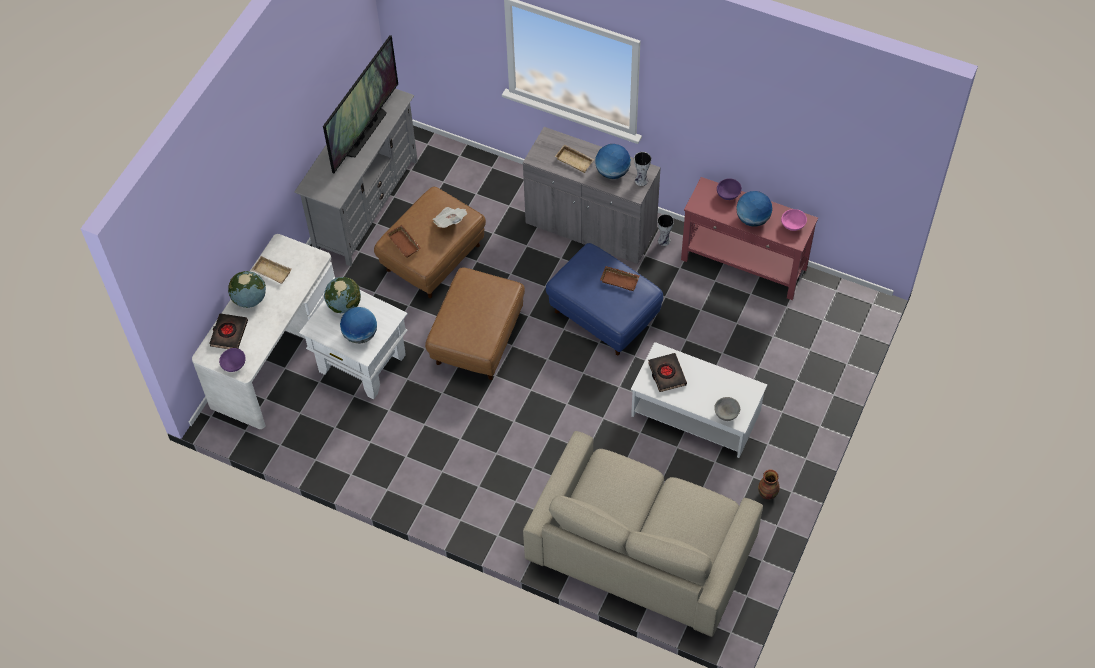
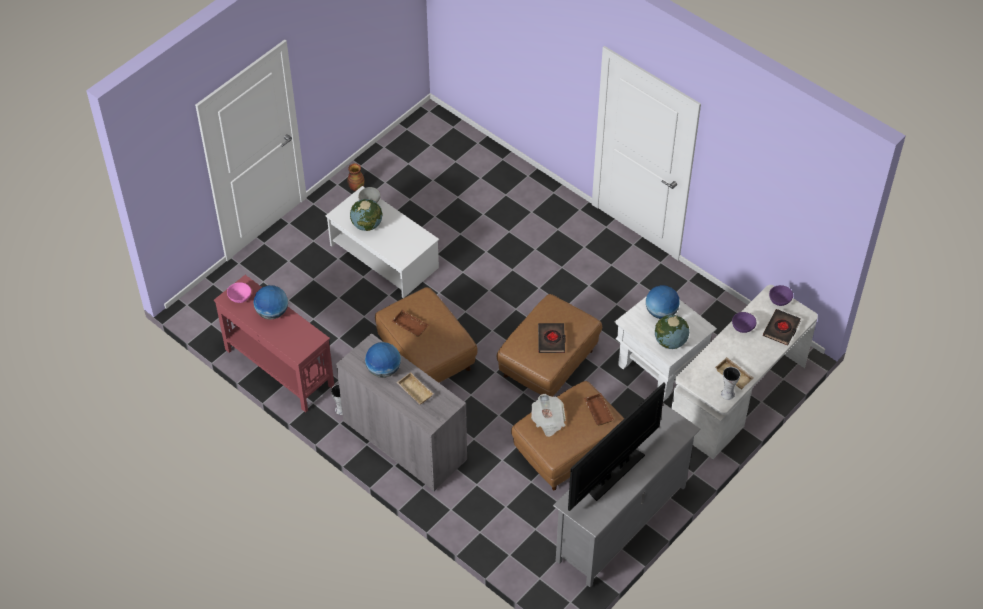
camera: 165 degrees left, 5 degrees down
(249, 299) = (758, 355): globe -> globe (367, 225)
(604, 314) = (426, 356): blue ottoman -> brown ottoman
(642, 181) = (360, 354): vase -> vase (727, 393)
(642, 546) = (470, 176): beige sofa -> none
(666, 374) = (404, 242): black book -> black book (551, 340)
(728, 195) = (282, 340): purple bowl -> purple bowl (742, 327)

